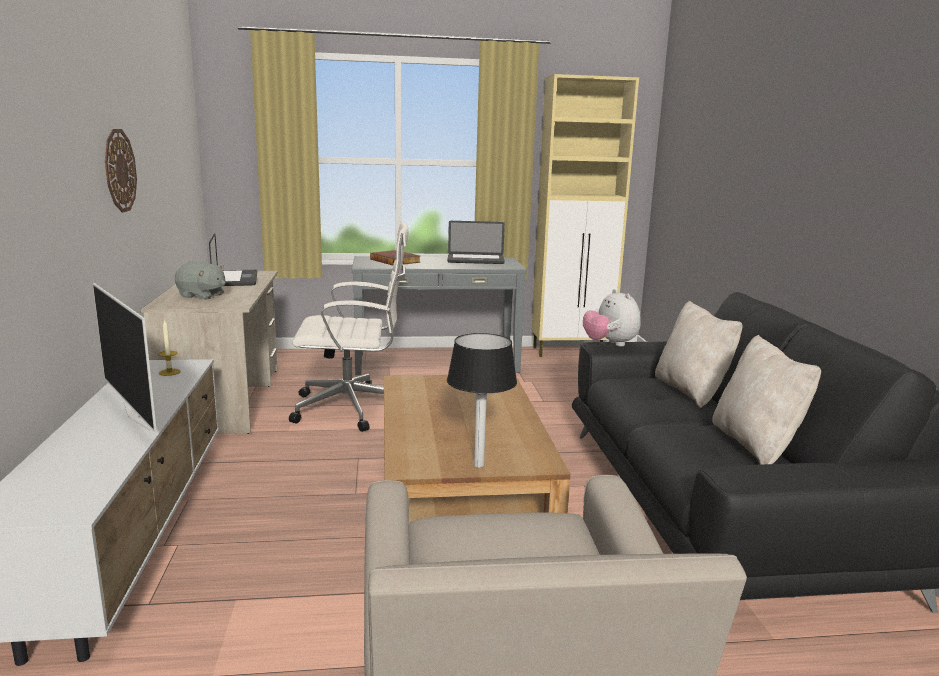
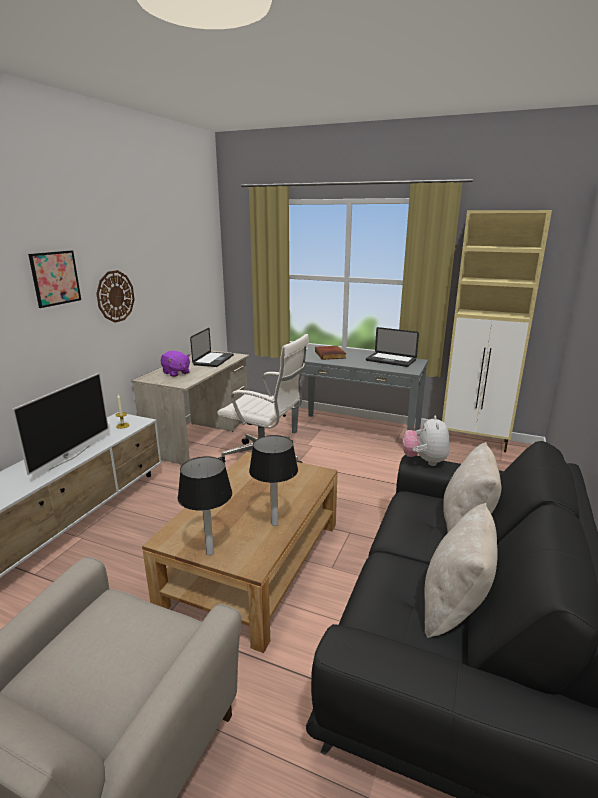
camera: 30 degrees right, 5 degrees up
(68, 127) = (55, 278): none -> picture
(138, 415) = (69, 457): television -> television turned 150 degrees counterclockwise
(202, 296) = (176, 373): grey plush toy -> purple plush toy
(514, 427) = (274, 524): none -> table lamp

